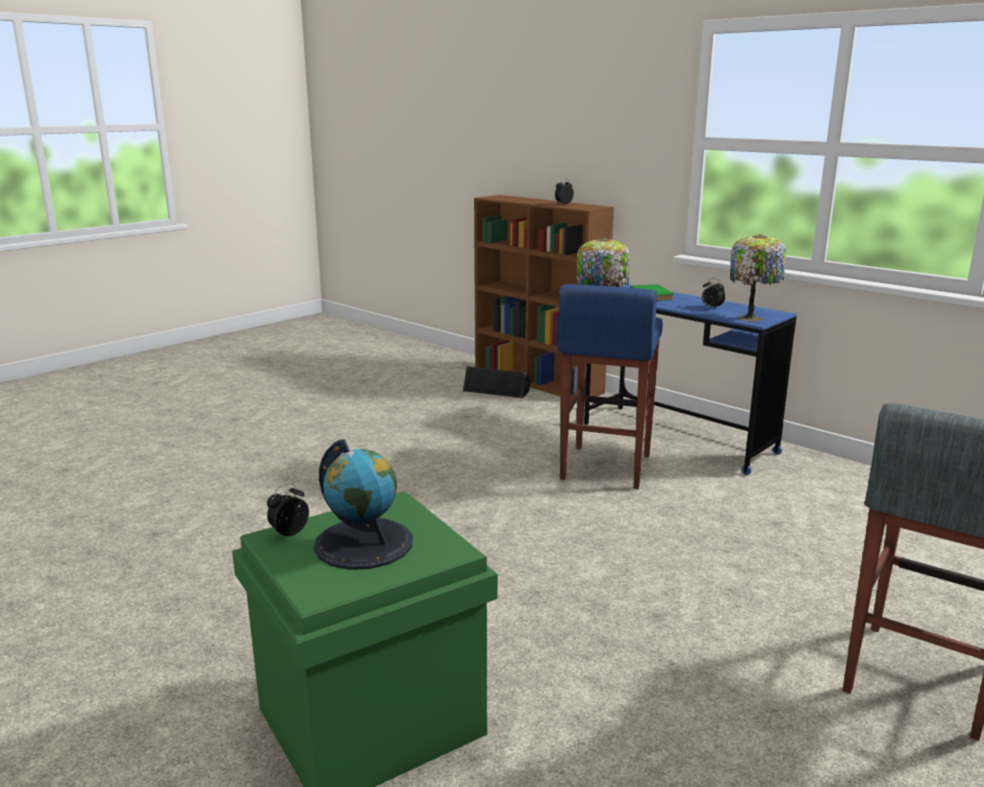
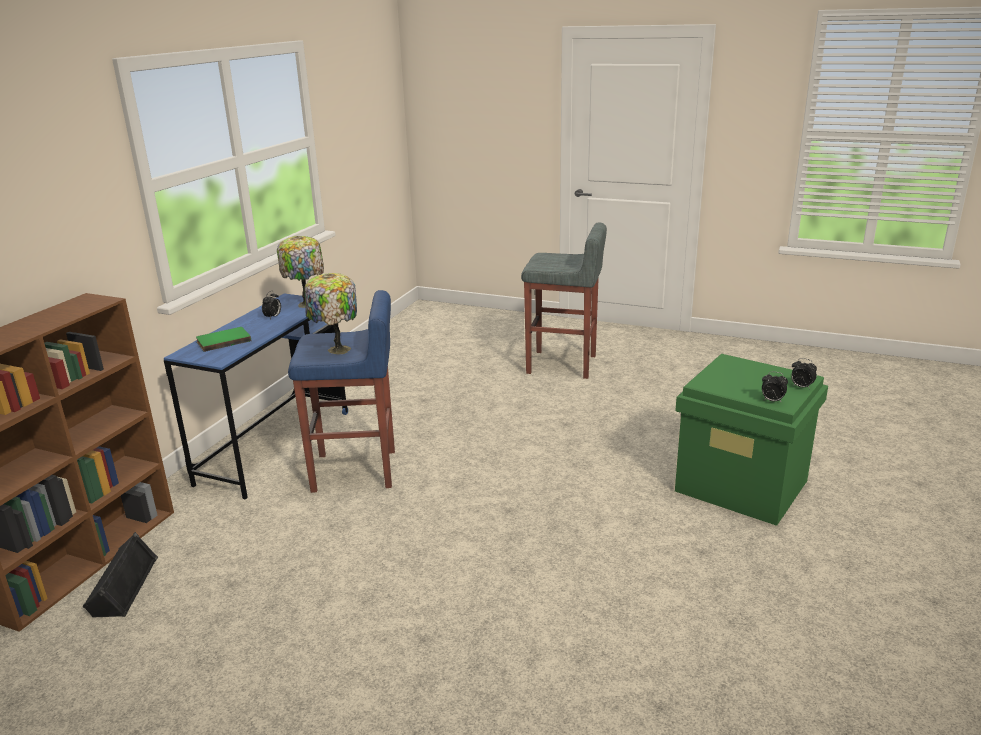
camera: 110 degrees left, 5 degrees up
(364, 543) = (752, 380): globe -> none
(563, 204) = (55, 316): alarm clock -> alarm clock (801, 387)

